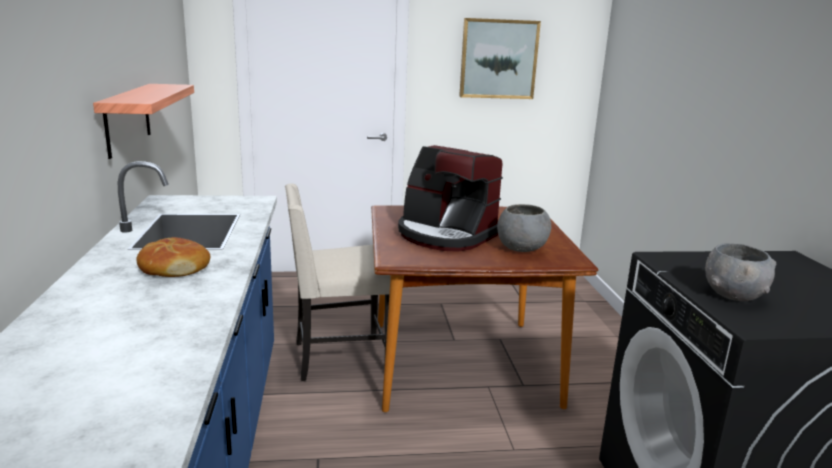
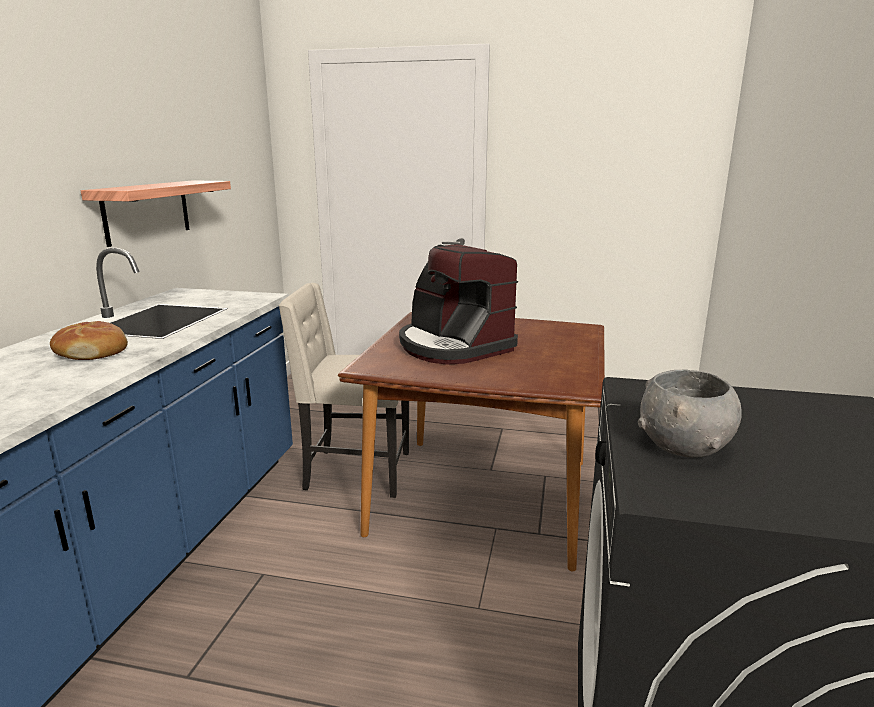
camera: 20 degrees right, 0 degrees up
(498, 59) = (592, 153): picture -> none
(522, 249) = (526, 369): grey bowl -> none

